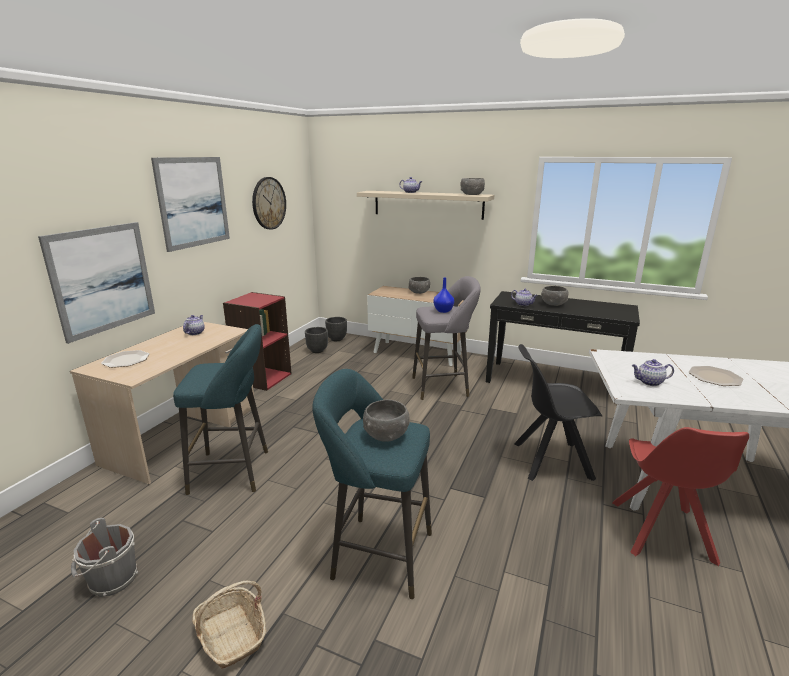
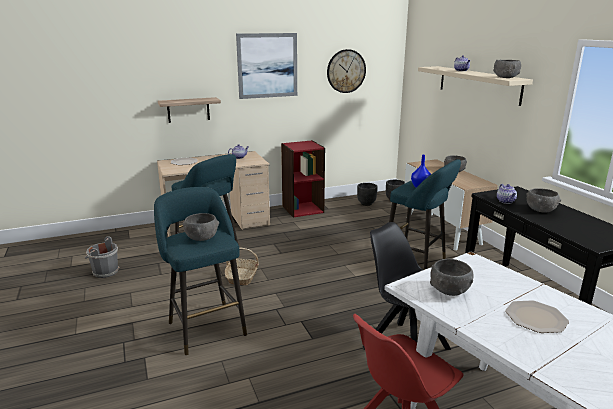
camera: 45 degrees right, 0 degrees up
(102, 279) = (188, 110): picture -> shelf
(232, 635) = (106, 317): basket -> basket (242, 277)
(443, 386) = (418, 262): grey stool -> turquoise stool
(649, 382) = (449, 290): teapot -> grey bowl

